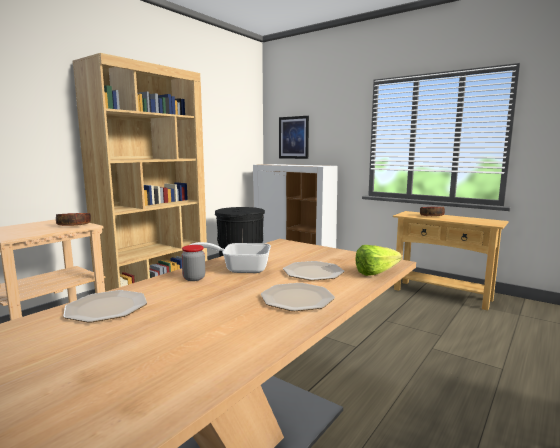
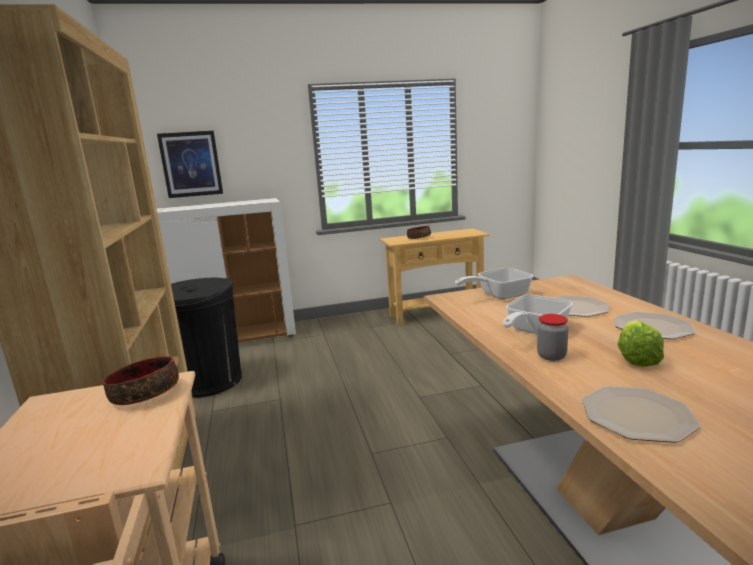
camera: 50 degrees left, 5 degrees up
(309, 251) = (498, 295): none -> frying pan
(379, 273) = (598, 290): lettuce -> lettuce (637, 356)

